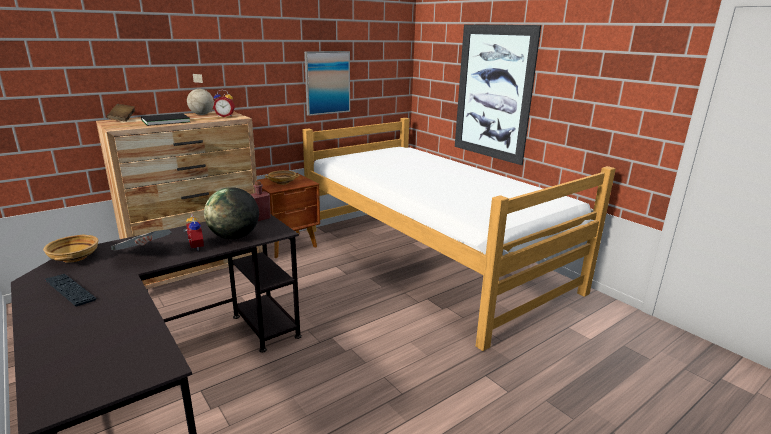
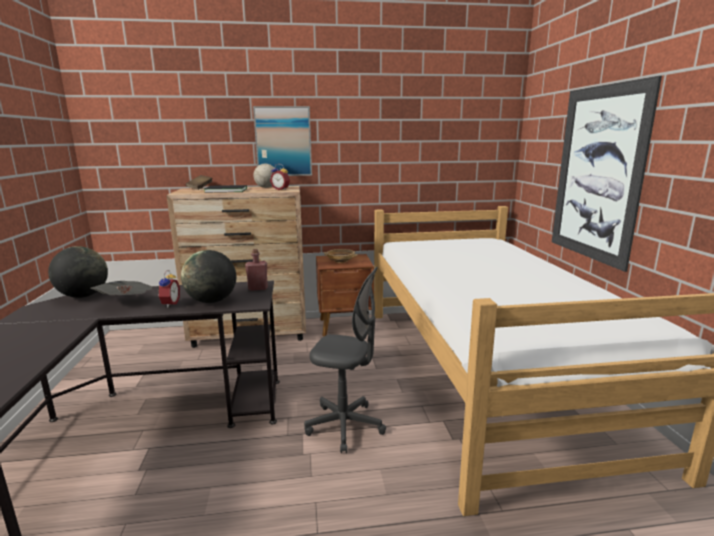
camera: 30 degrees right, 5 degrees down
(69, 290) = (39, 321): keyboard -> none
(75, 257) = (83, 296): beige bowl -> globe
(327, 82) = (407, 163): picture -> picture (283, 141)
(360, 322) = (345, 426): none -> grey office chair

